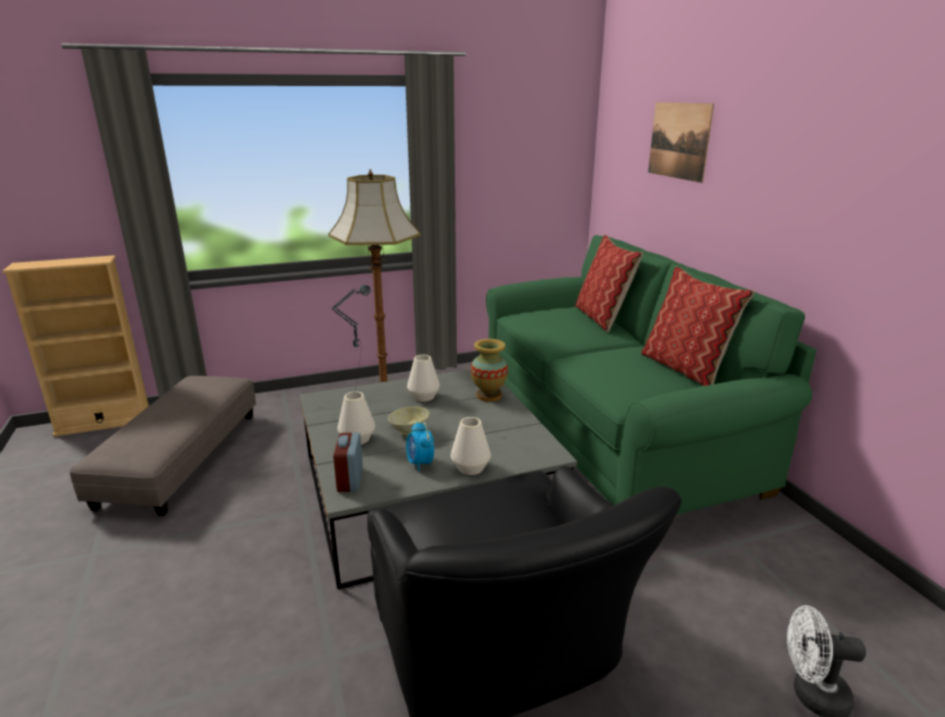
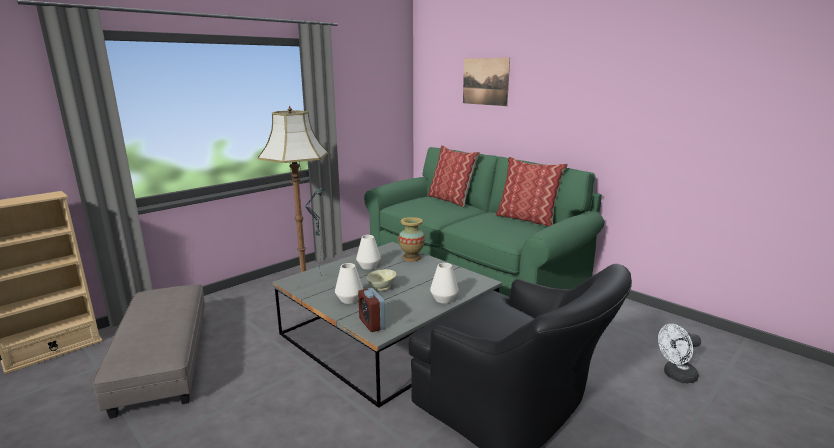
camera: 25 degrees left, 5 degrees down
(420, 463) = (409, 304): alarm clock -> none

